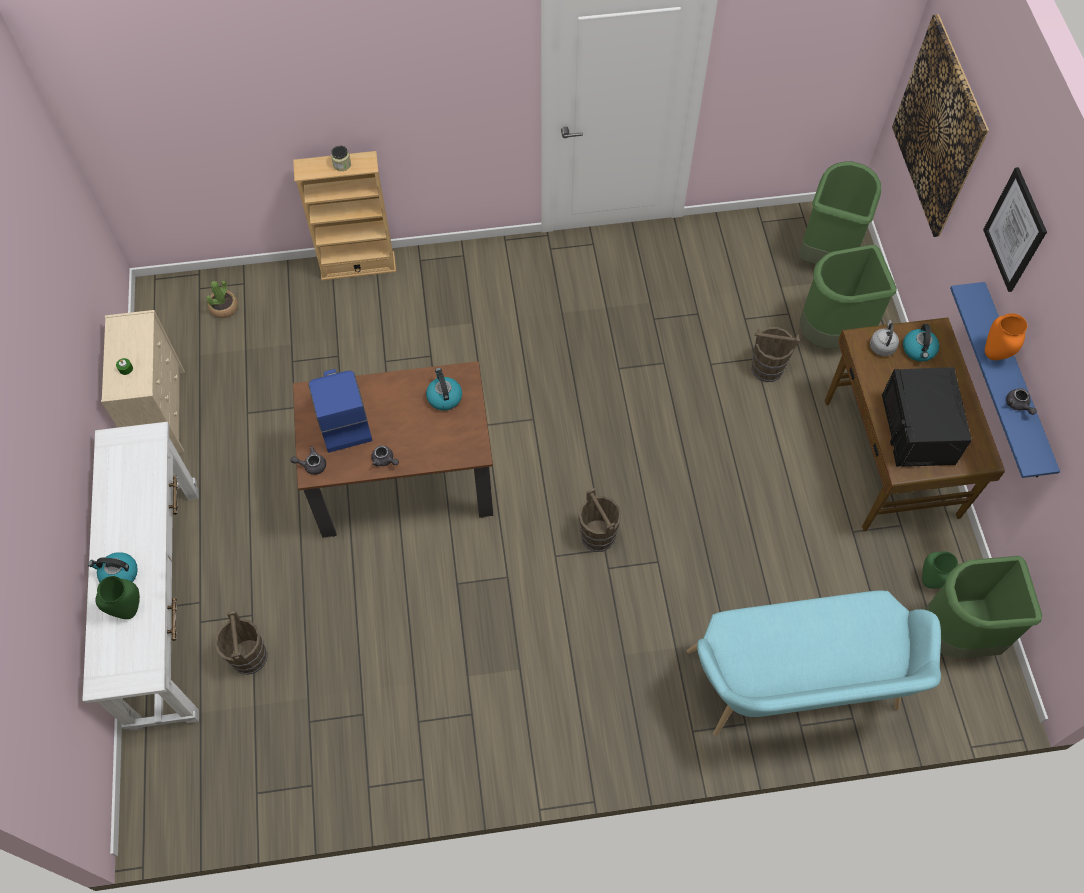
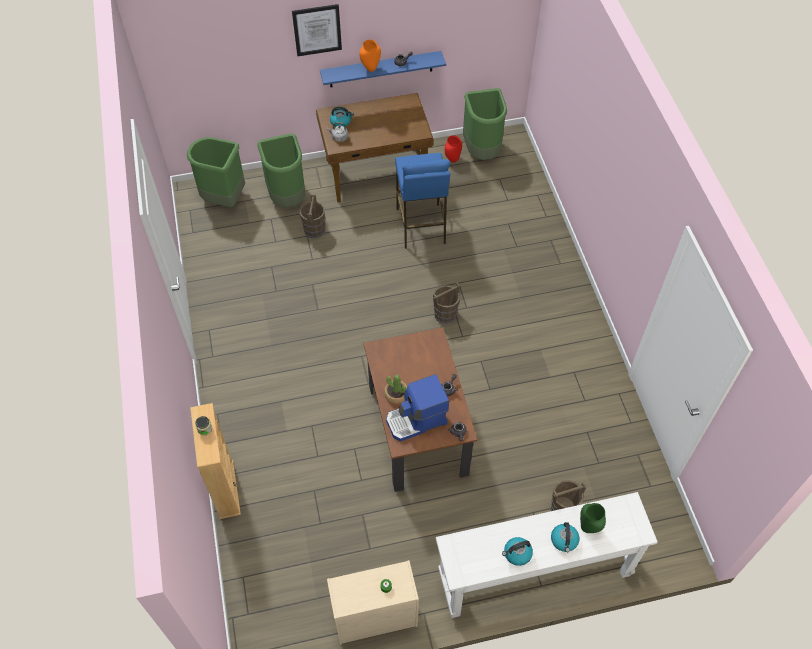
camera: 95 degrees left, 5 degrees down
(224, 307) = (268, 588): potted plant -> potted plant (396, 394)
(444, 397) = (394, 359): kettle -> kettle (517, 554)
(776, 517) = (421, 226): none -> blue stool
(797, 688) = (525, 217): turquoise bench -> none
(919, 430) = (396, 124): black microwave -> none
(930, 582) = (452, 160): green vase -> red vase
(939, 128) = (212, 73): picture -> none

